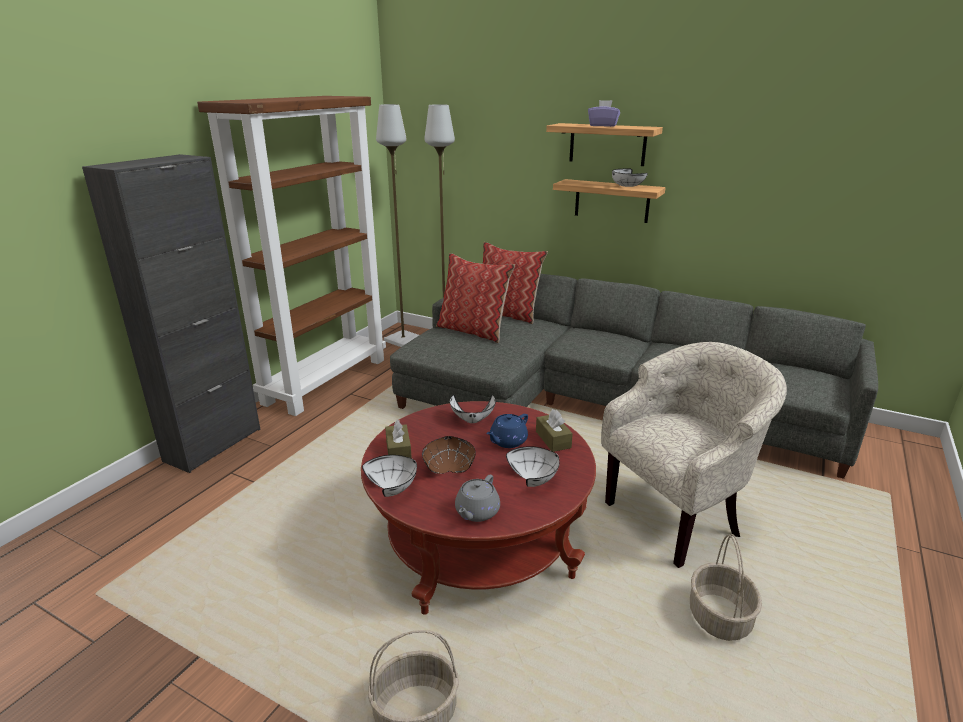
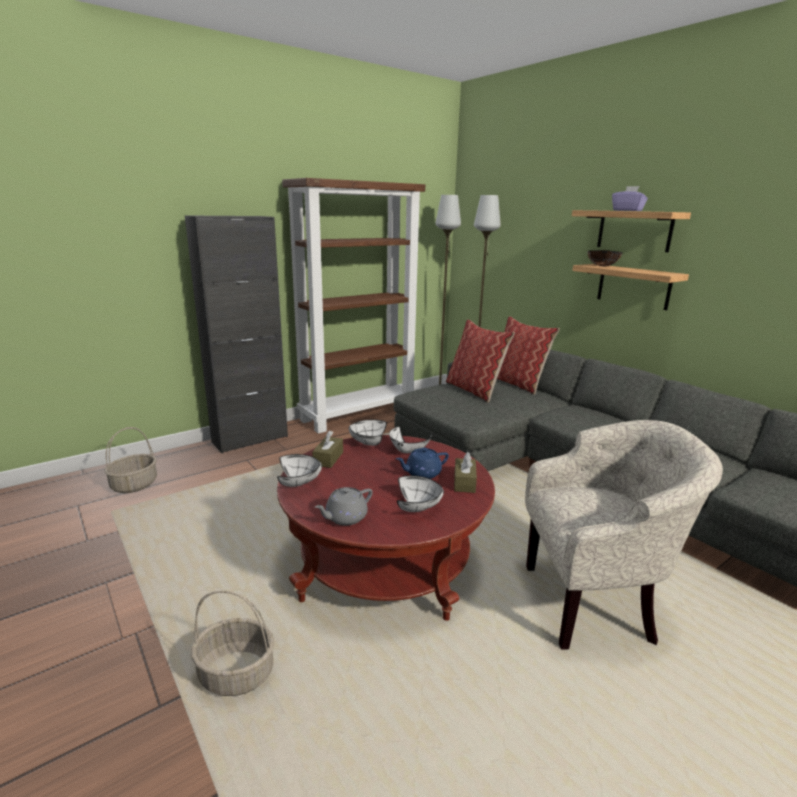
camera: 25 degrees right, 5 degrees down
(448, 467) = (355, 480): brown bowl -> brown bowl (602, 266)
(625, 186) = (643, 271): white bowl -> white bowl (367, 443)
(720, 618) = (575, 714): basket -> basket (134, 485)

